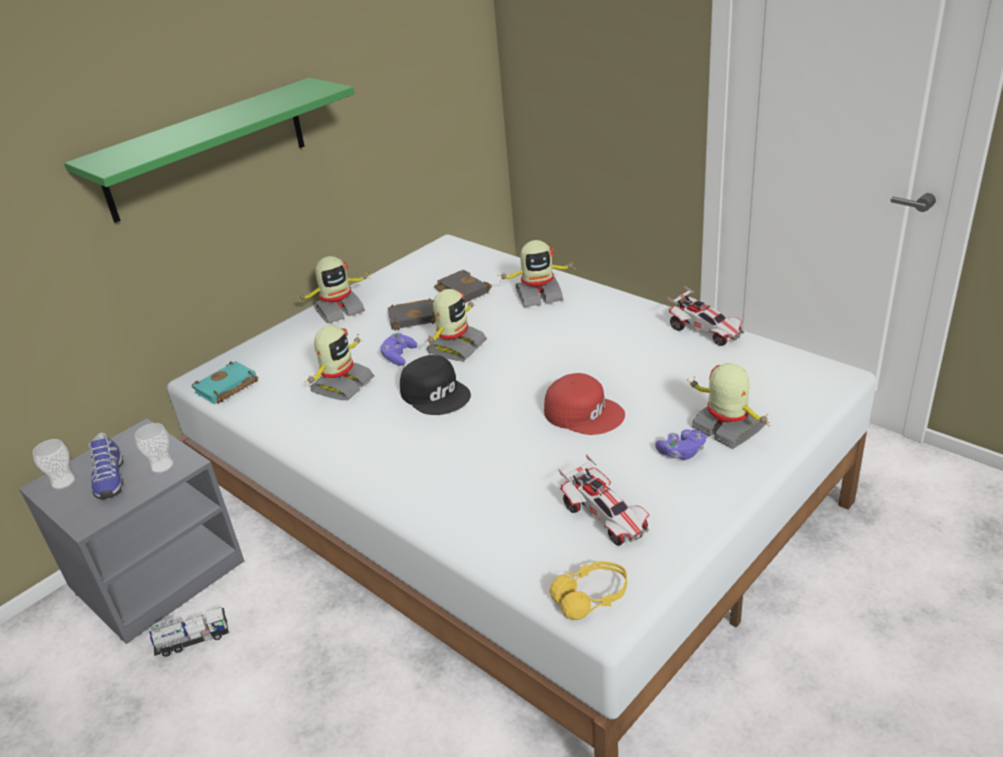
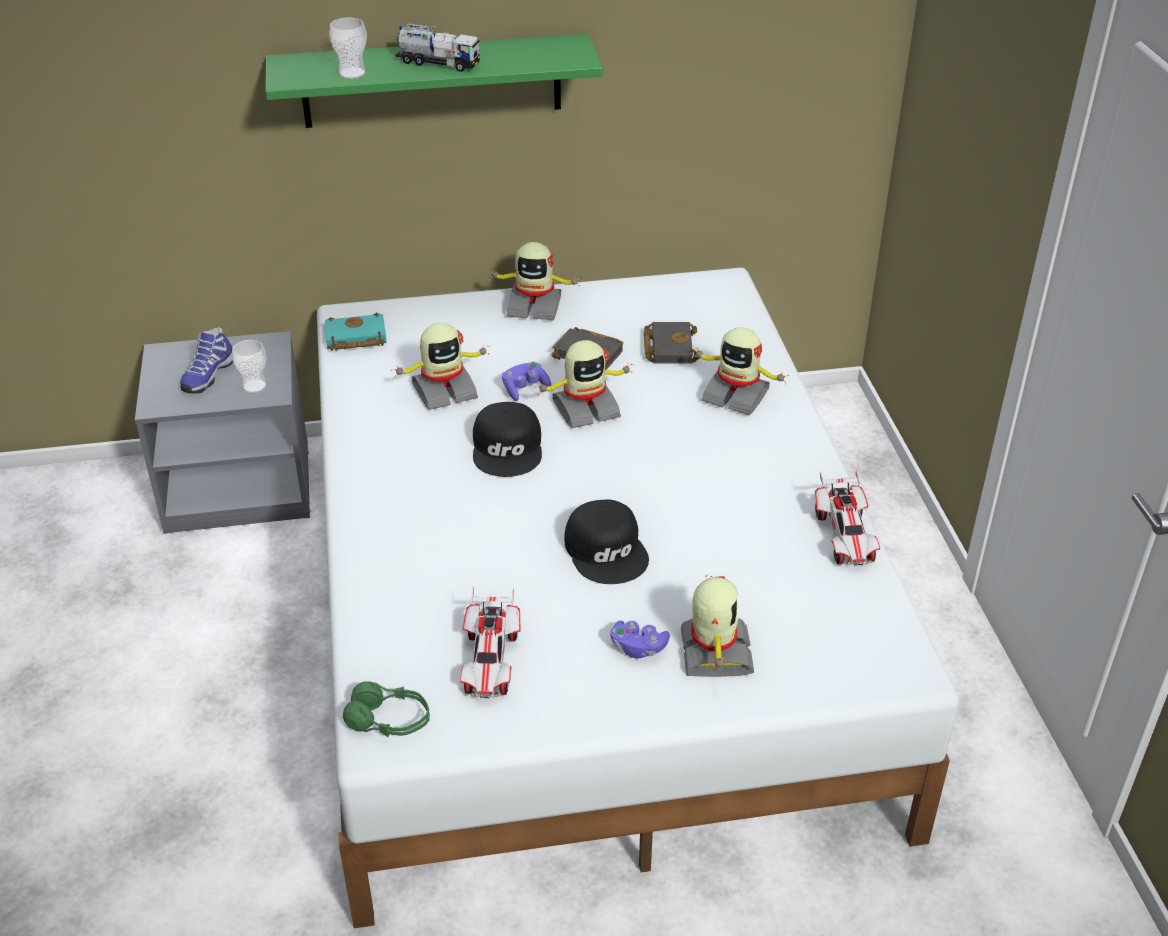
camera: 35 degrees right, 5 degrees up
(63, 482) = (176, 357): cup -> cup (352, 73)
(193, 640) = (210, 563): toy truck -> toy truck (438, 63)
(584, 412) = (607, 550): red cap -> black cap
(591, 597) = (389, 721): yellow headphones -> green headphones

